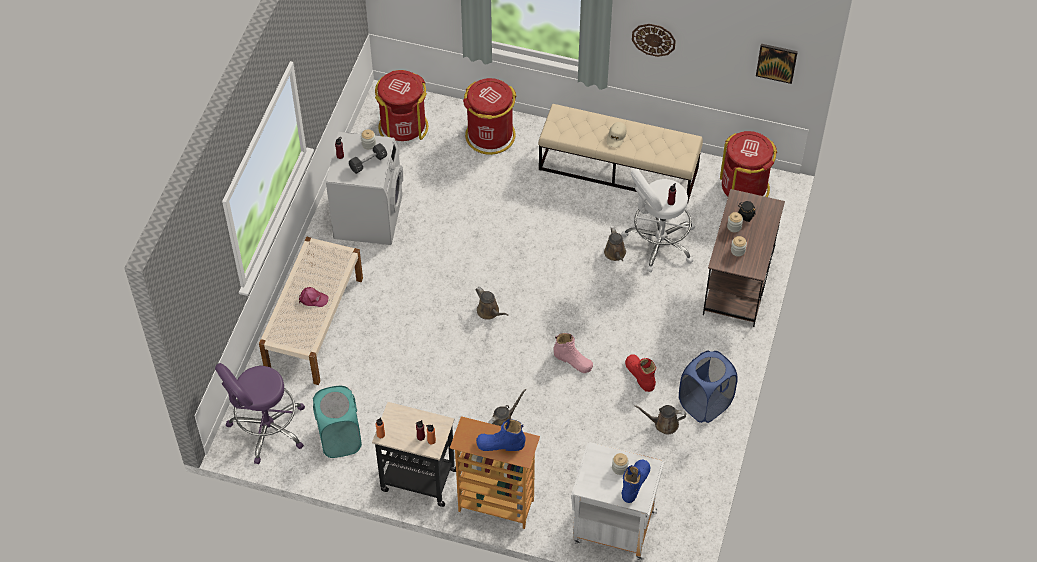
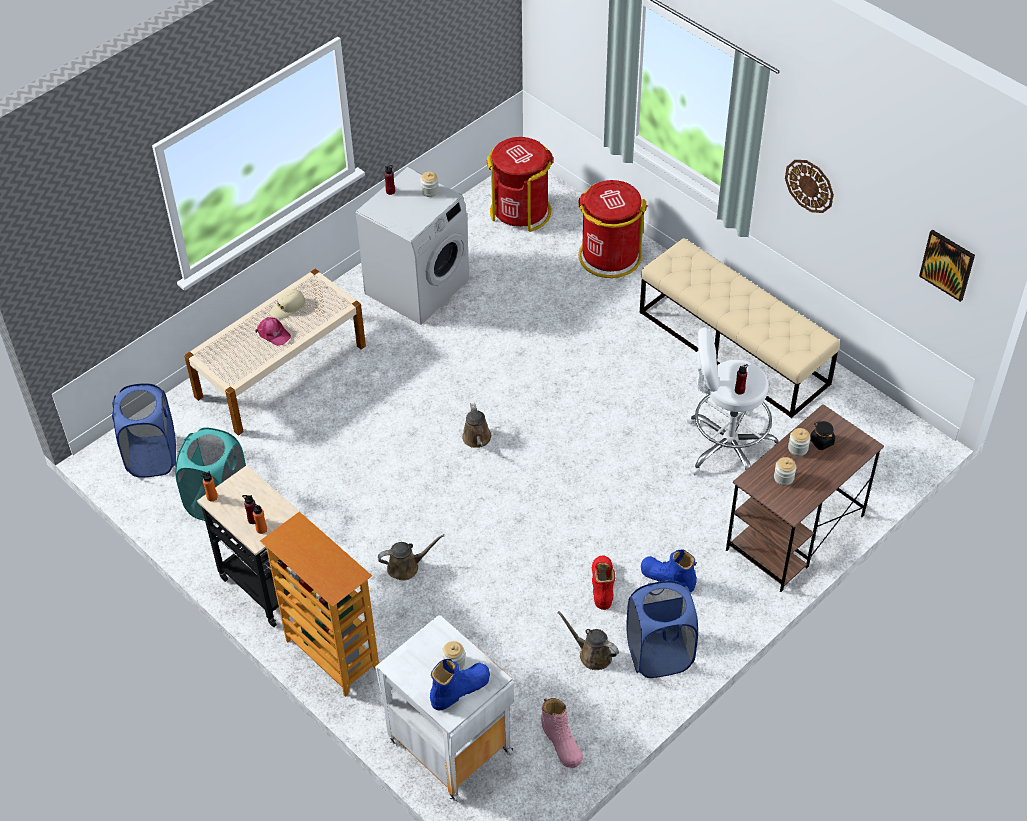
camera: 30 degrees right, 5 degrees down
(267, 429) = (152, 457): purple stool -> blue laundry basket
(368, 162) = (415, 209): black dumbbell -> none
(500, 444) = (320, 563): blue boot -> blue boot (667, 578)
(573, 360) = (534, 533): pink boot -> pink boot (561, 742)
(615, 254) = (666, 438): brown watering can -> none
(616, 137) = (733, 300): beige cap -> beige cap (287, 307)
(744, 188) = (874, 429): red trash can -> none

